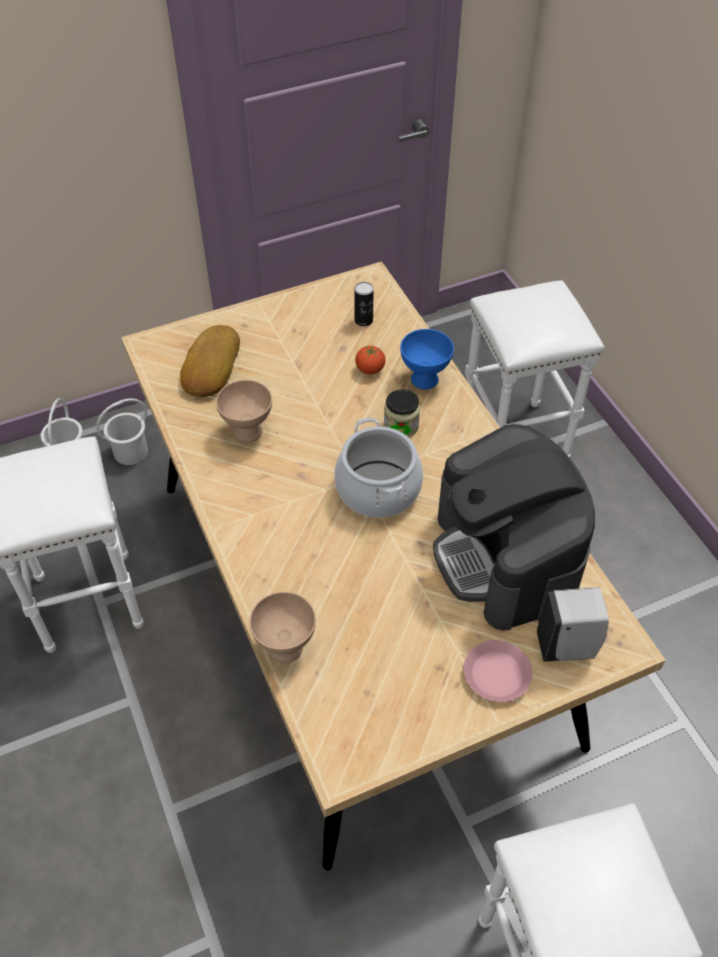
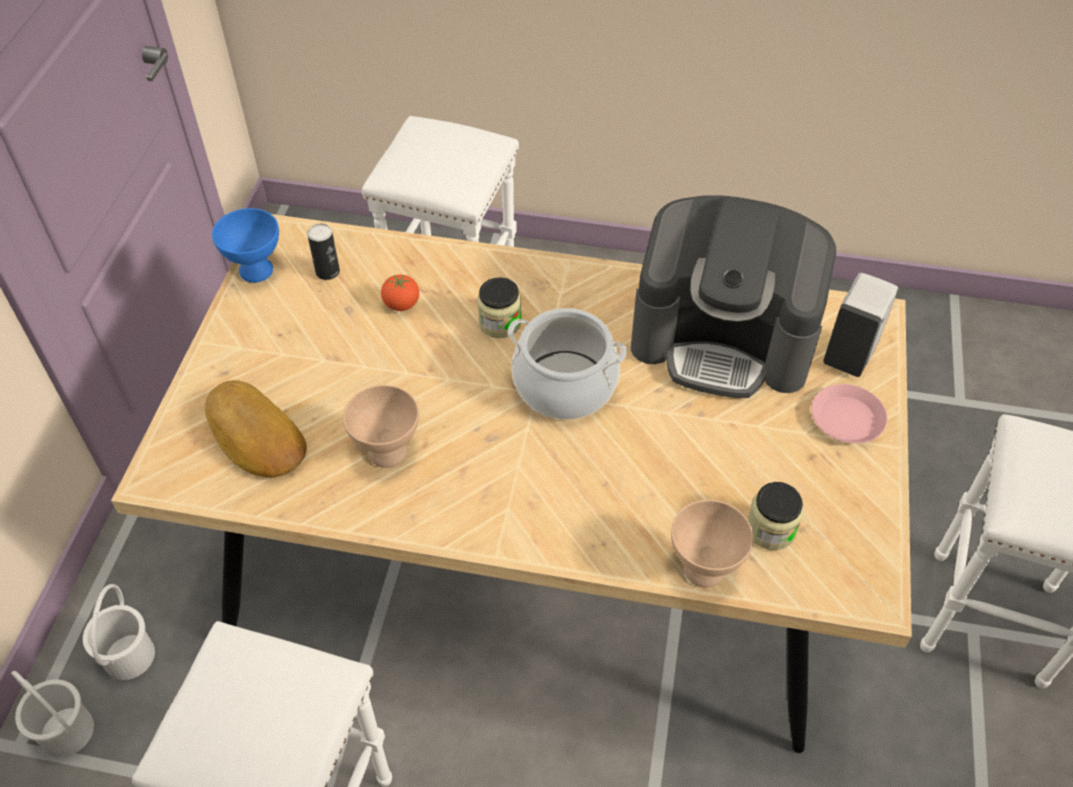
camera: 55 degrees left, 0 degrees up
(351, 672) = (770, 529): none -> jar
(423, 380) = (457, 273): blue bowl -> blue bowl (256, 271)

